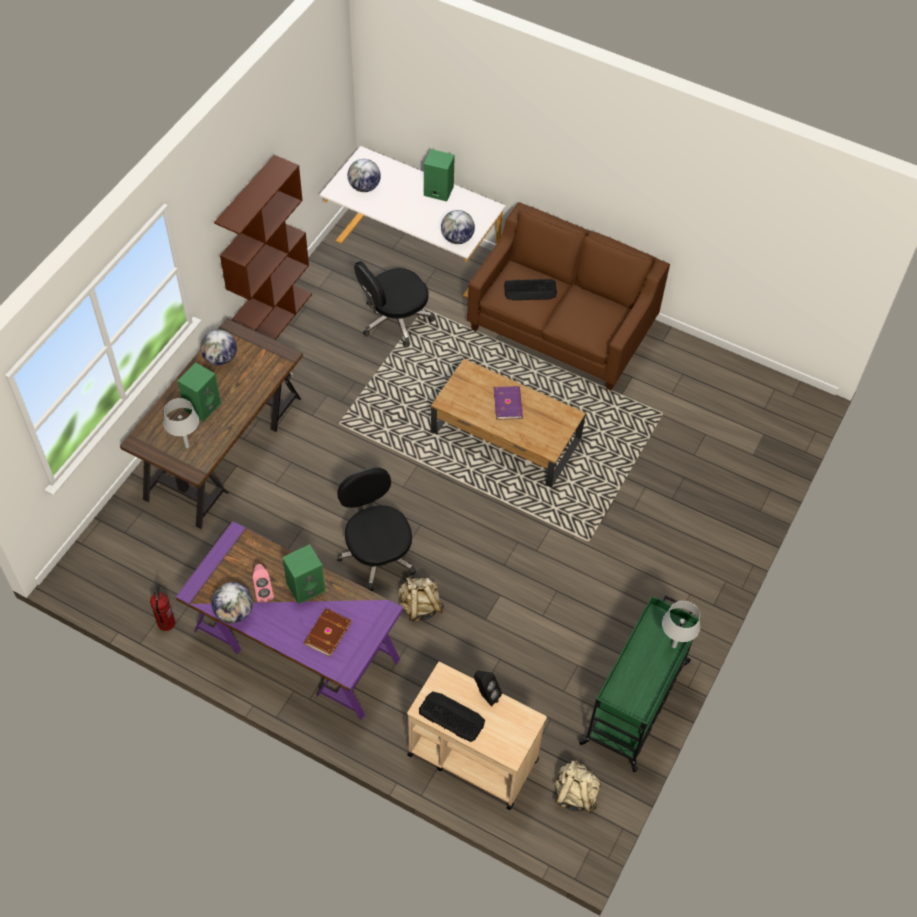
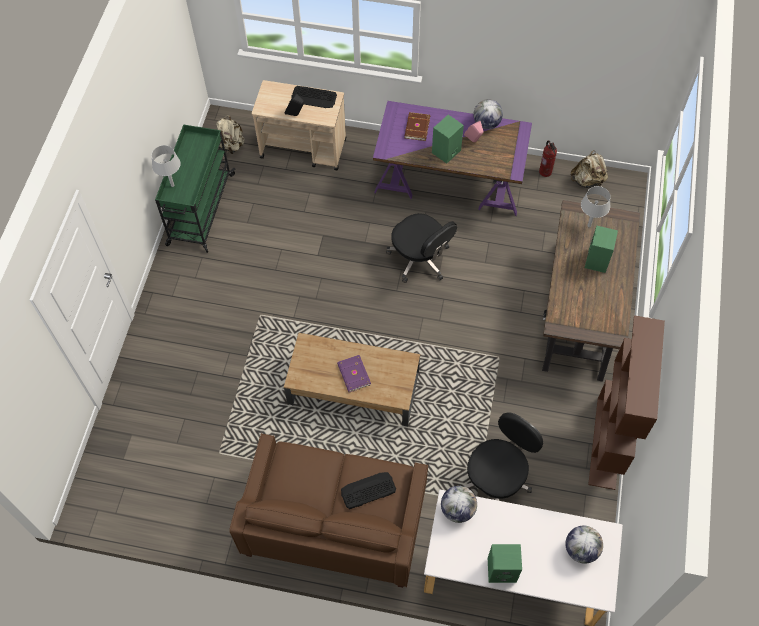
camera: 165 degrees right, 5 degrees up
(220, 358) = (608, 307): globe -> none
(420, 606) = (373, 230): beige backpack -> beige backpack (587, 180)

